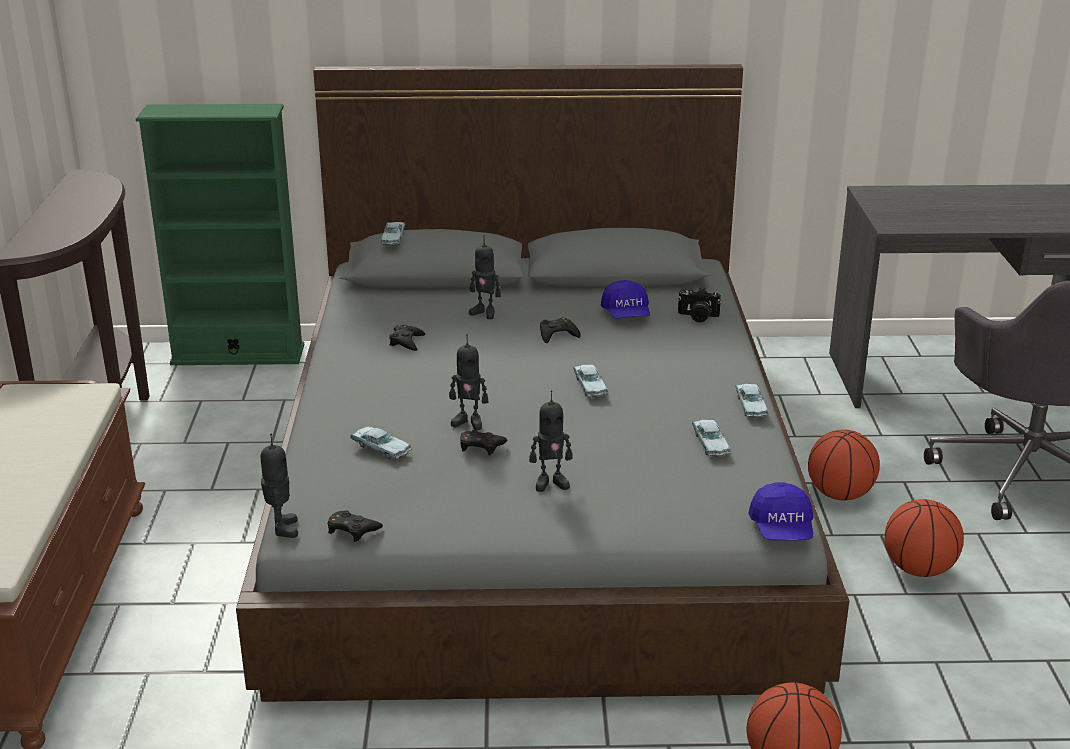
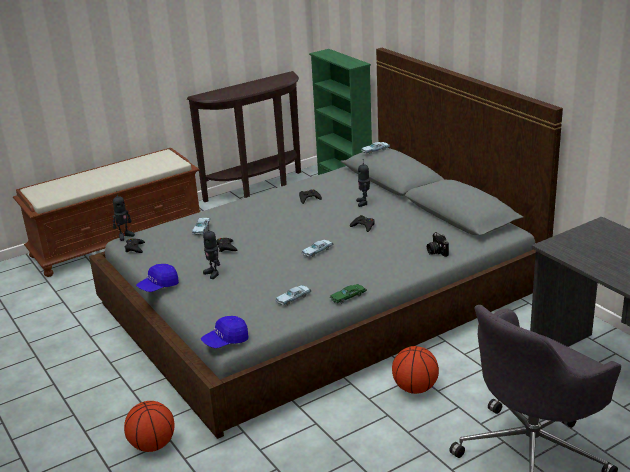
camera: 60 degrees right, 0 degrees up
(468, 422) = (245, 237): toy robot -> none
(626, 314) = (411, 234): blue cap -> blue cap (158, 286)
(750, 406) = (348, 297): blue toy car -> green toy car
(918, 569) = (363, 438): basketball -> none

